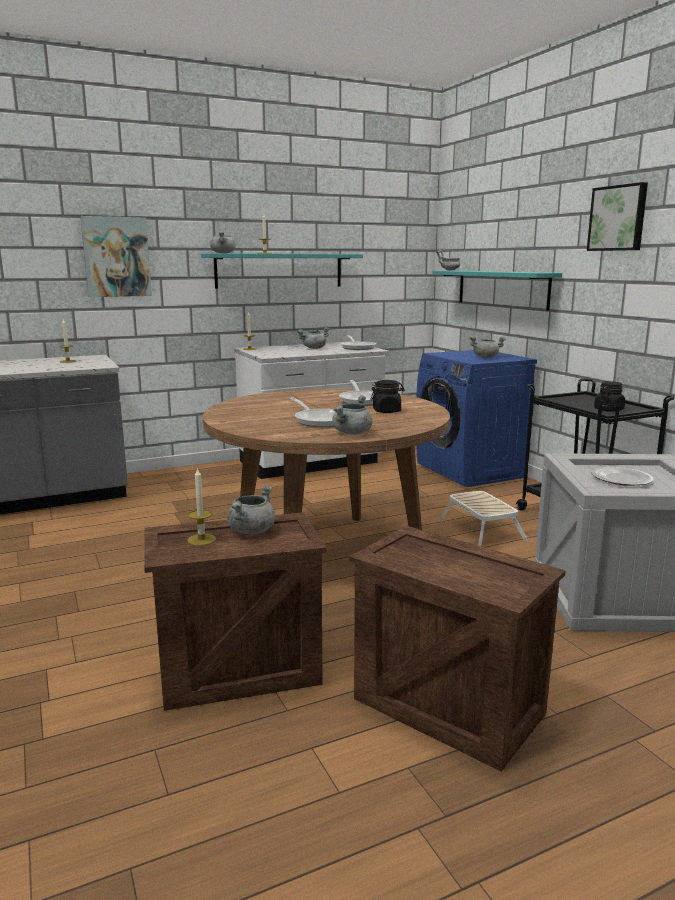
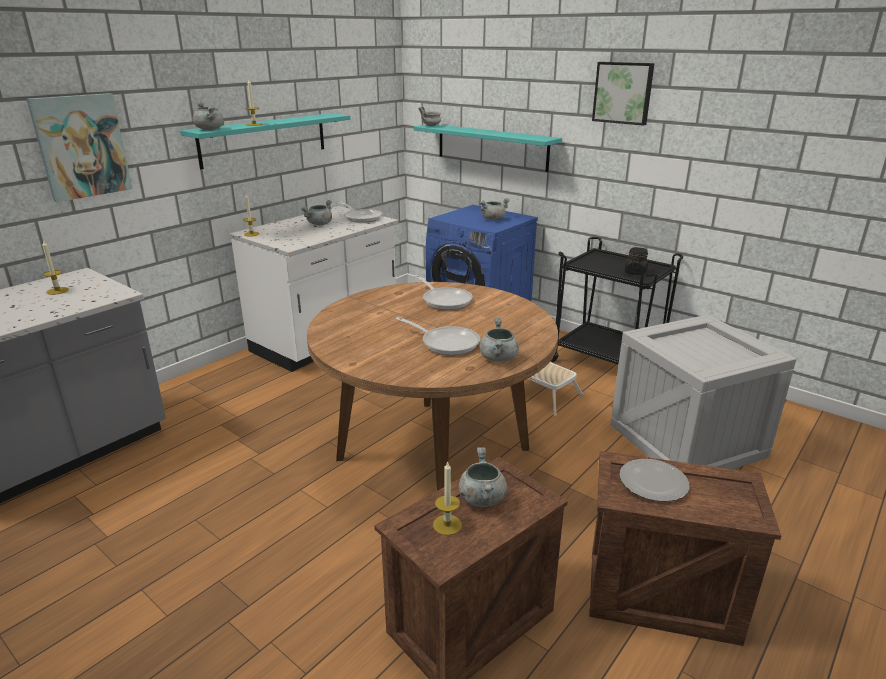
camera: 25 degrees left, 10 degrees up
(387, 411) = (487, 315): black jar -> none
(622, 479) = (700, 351): plate -> plate (654, 483)

